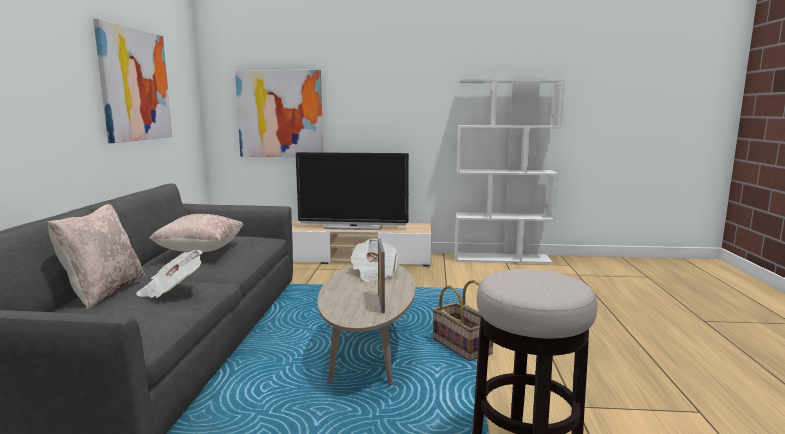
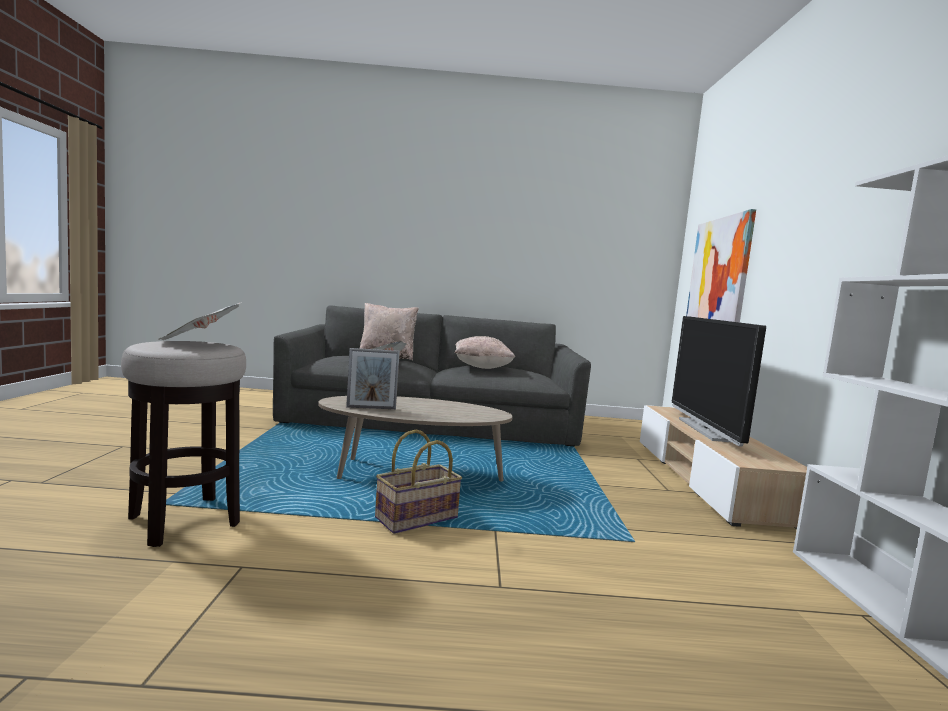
camera: 85 degrees right, 5 degrees down
(135, 85) = (562, 240): picture -> none
(374, 273) = (462, 411): newspaper -> newspaper (199, 343)

